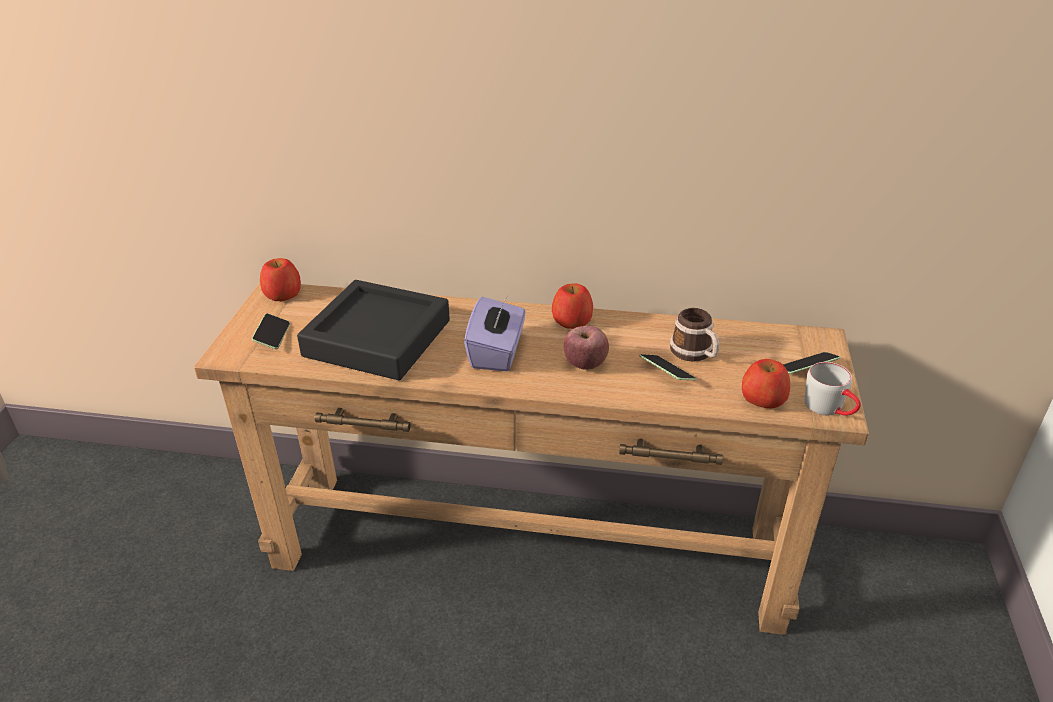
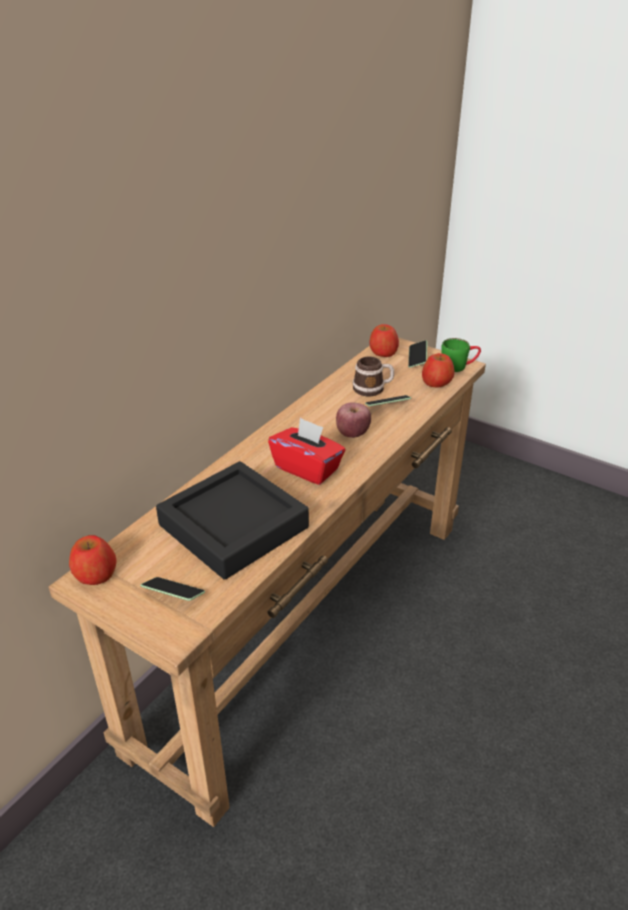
camera: 65 degrees left, 0 degrees up
(497, 353) = (307, 468): purple tissue box -> red tissue box
(572, 320) = (293, 423): apple -> apple (383, 352)
(830, 409) = (459, 366): grey mug -> green mug

